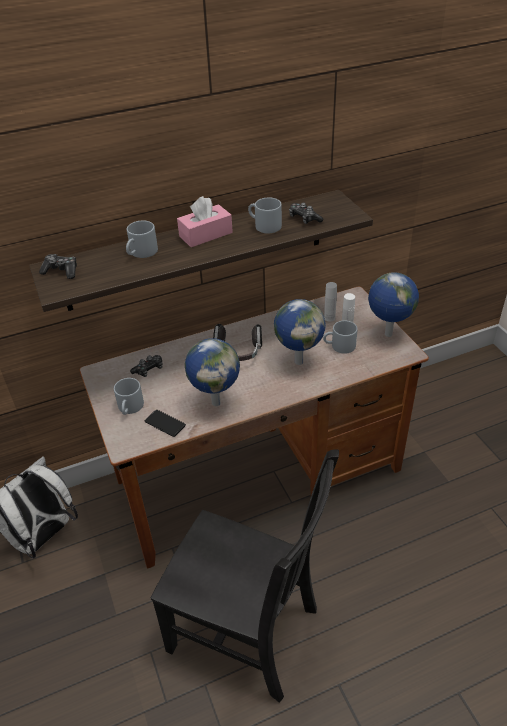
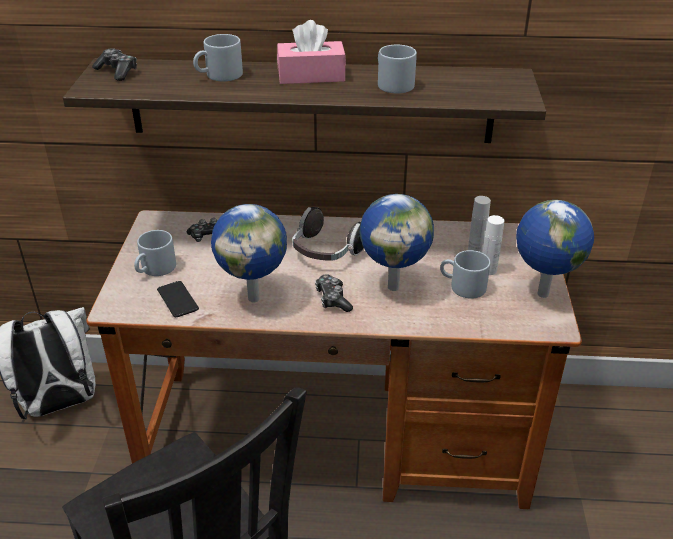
camera: 25 degrees right, 5 degrees down
(304, 219) = (451, 88): game controller -> game controller (333, 299)

